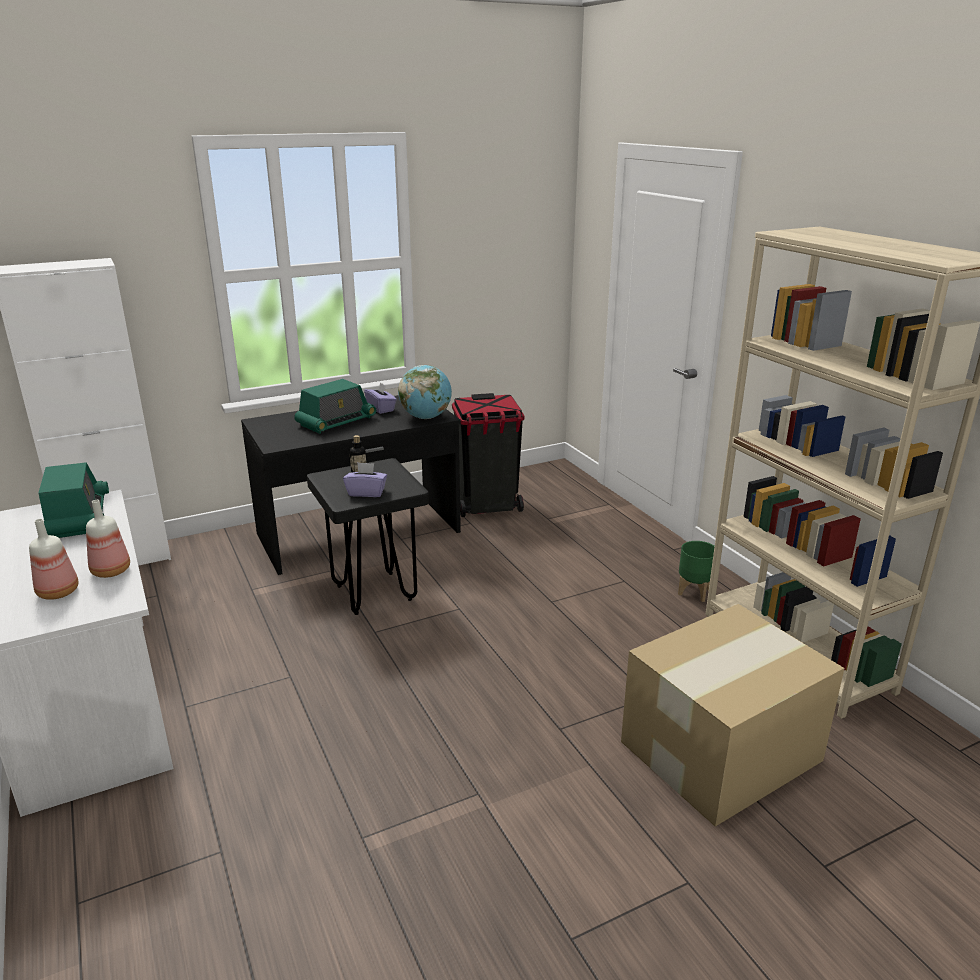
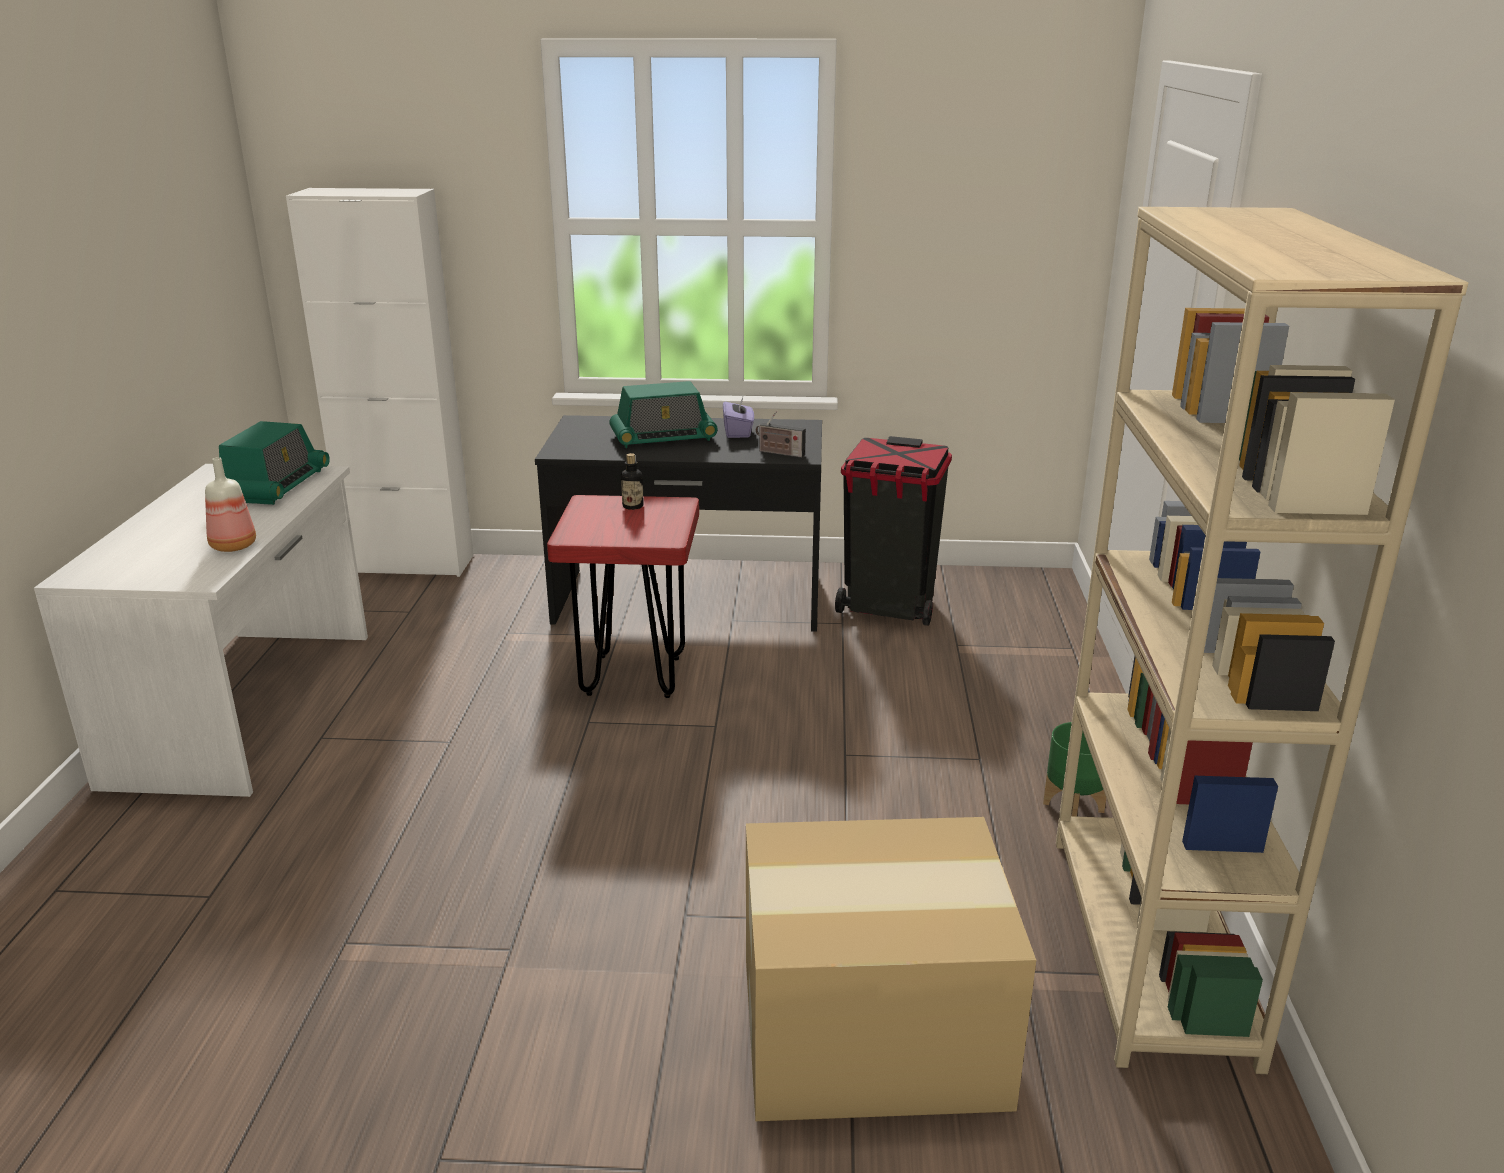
camera: 30 degrees right, 0 degrees up
(59, 591) = (168, 554): bottle -> none
(366, 492) = (610, 531): purple tissue box -> none
(374, 593) = (633, 676): black stool -> red stool
(426, 417) = (779, 453): globe -> radio

